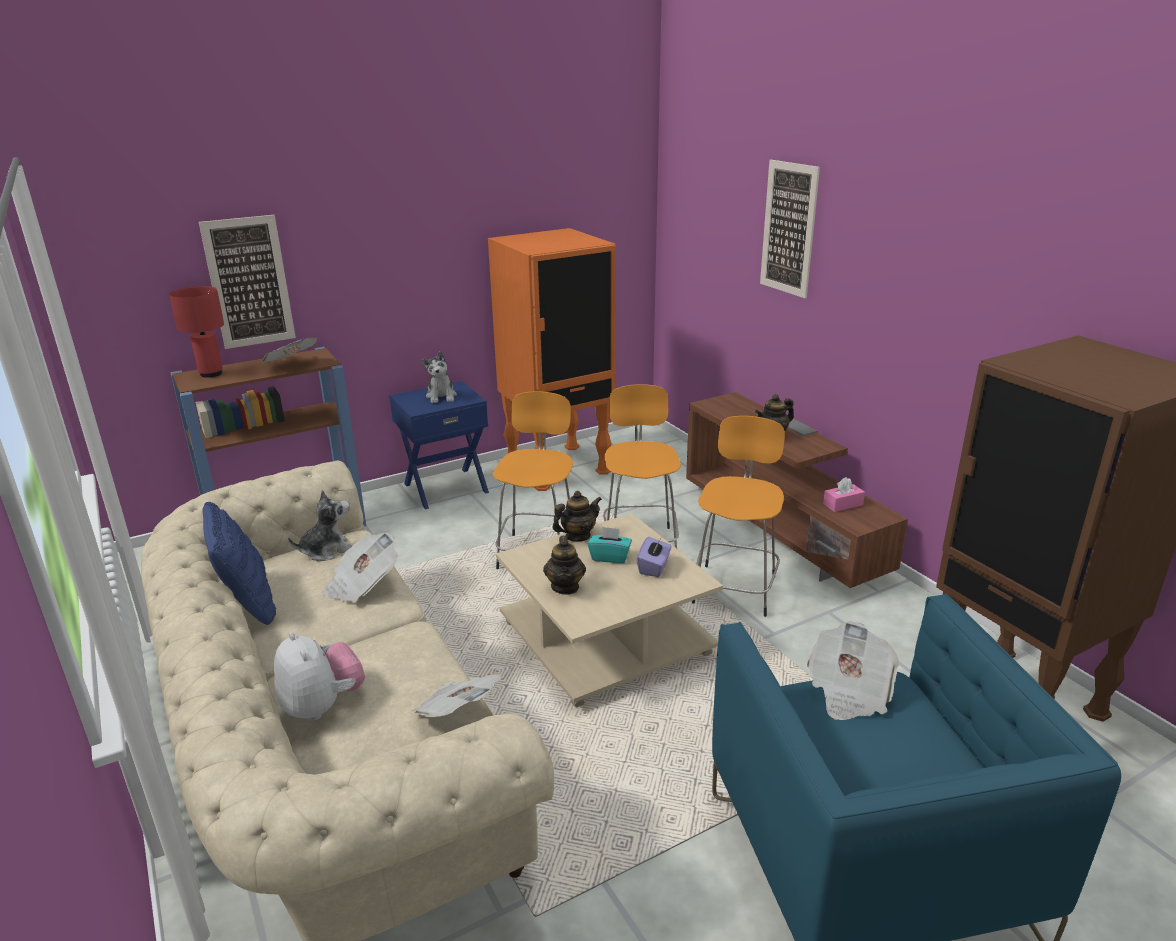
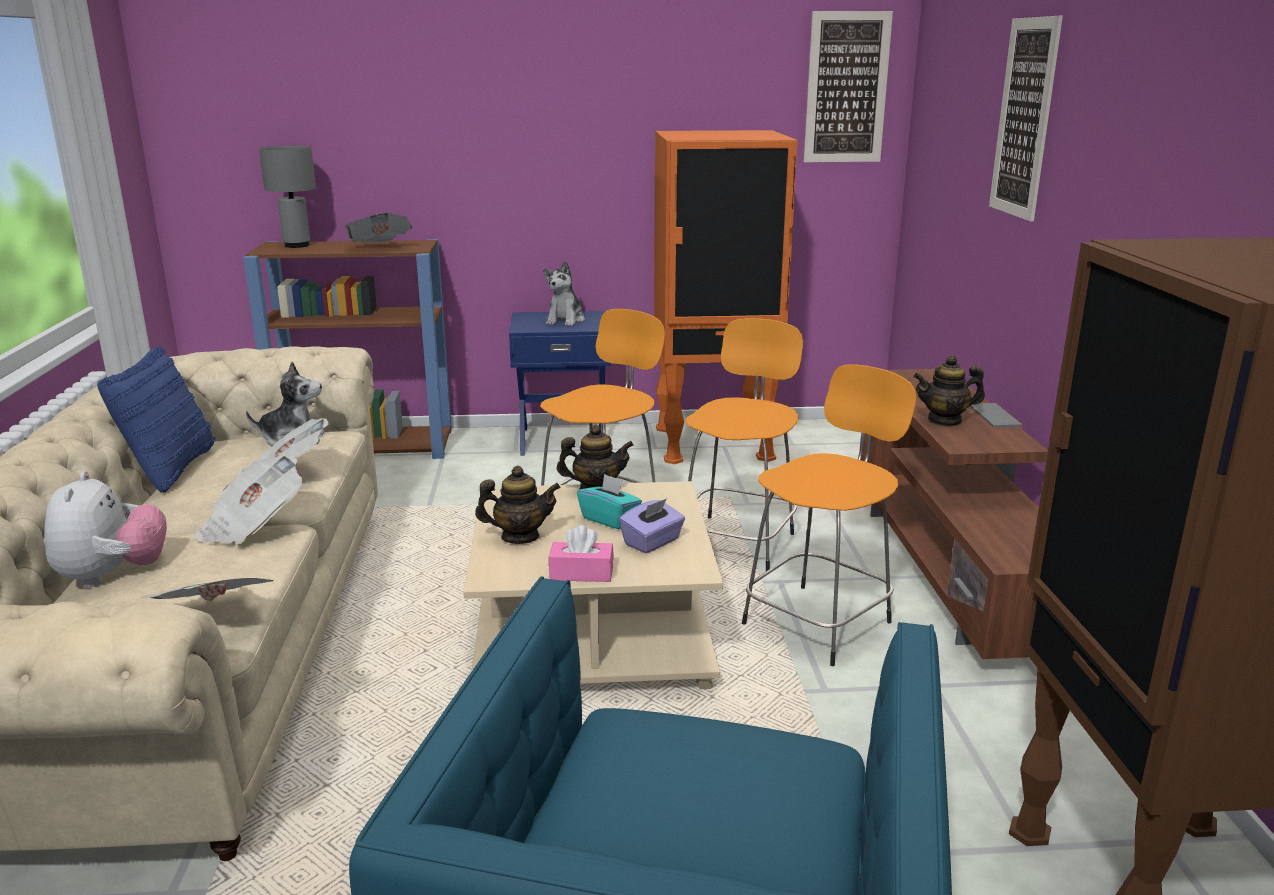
camera: 25 degrees right, 5 degrees down
(210, 374) = (296, 245): red table lamp -> grey table lamp
(249, 282) = (360, 151): picture -> picture (846, 88)
(565, 587) = (520, 537): teapot -> teapot turned 120 degrees counterclockwise
(843, 504) = (1012, 532): pink tissue box -> pink tissue box (581, 573)
(848, 691) = (724, 742): newspaper -> newspaper (252, 526)

